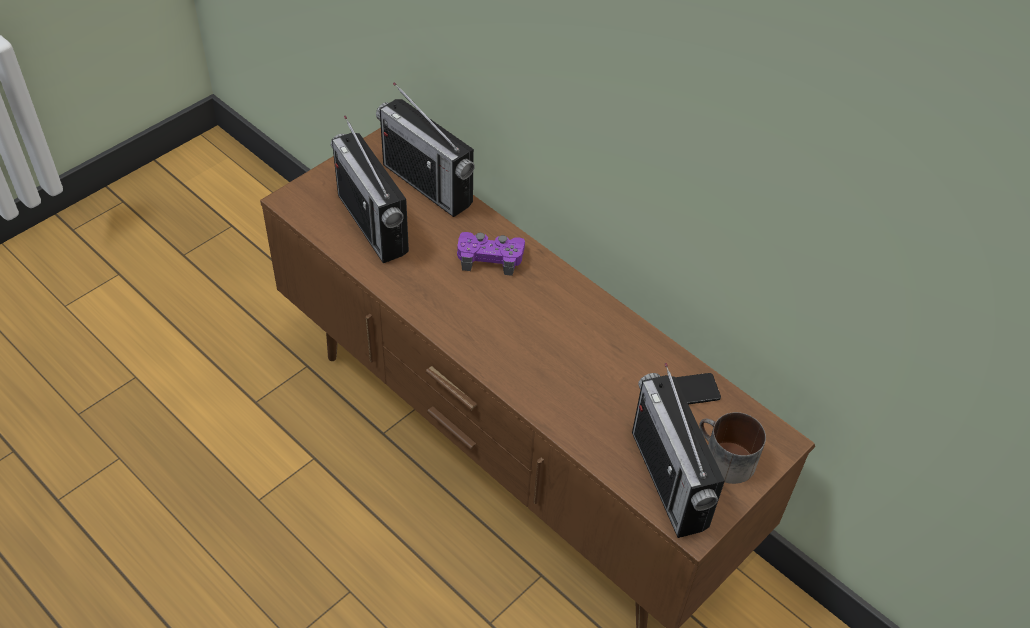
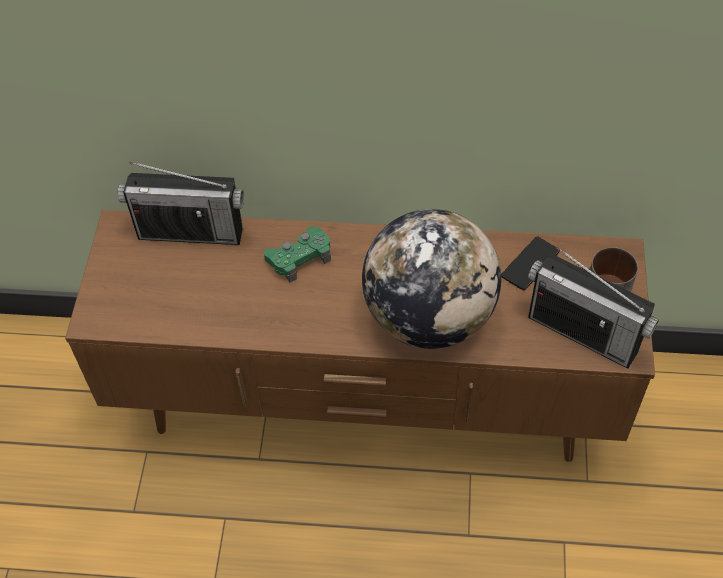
camera: 35 degrees left, 5 degrees up
(372, 224) = (181, 294): radio -> none
(490, 257) = (299, 257): purple game controller -> green game controller
(546, 373) = (429, 317): none -> globe

